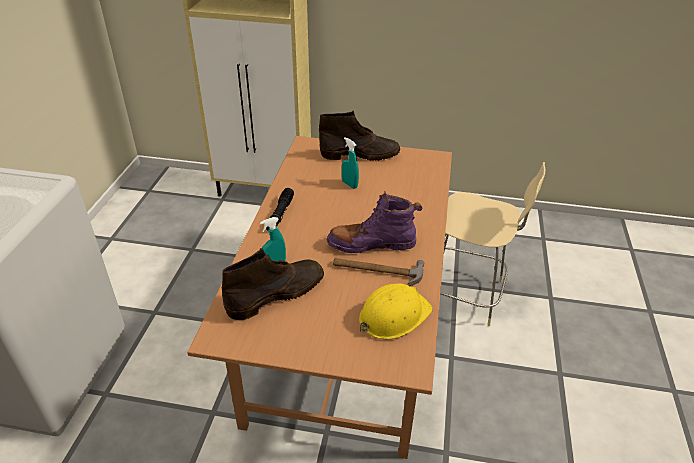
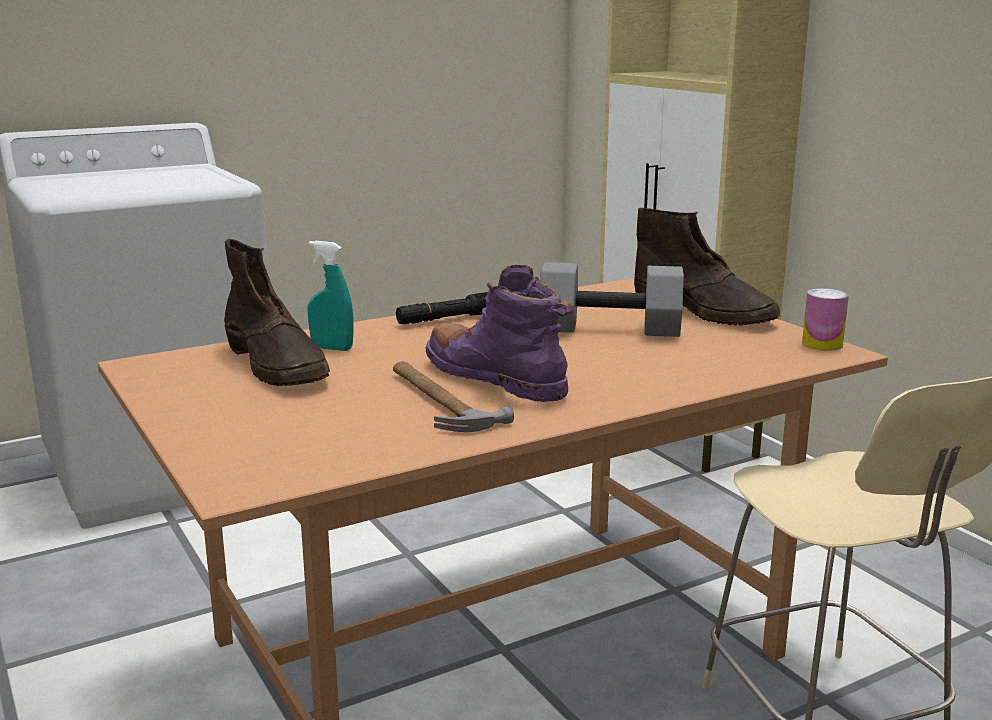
camera: 50 degrees right, 20 degrees down
(277, 294) = (277, 365): brown boot -> brown boot turned 45 degrees clockwise
(349, 184) = (611, 328): turquoise spray bottle -> grey dumbbell
(393, 315) = (346, 440): yellow hard hat -> none
(426, 155) = (822, 344): none -> can

